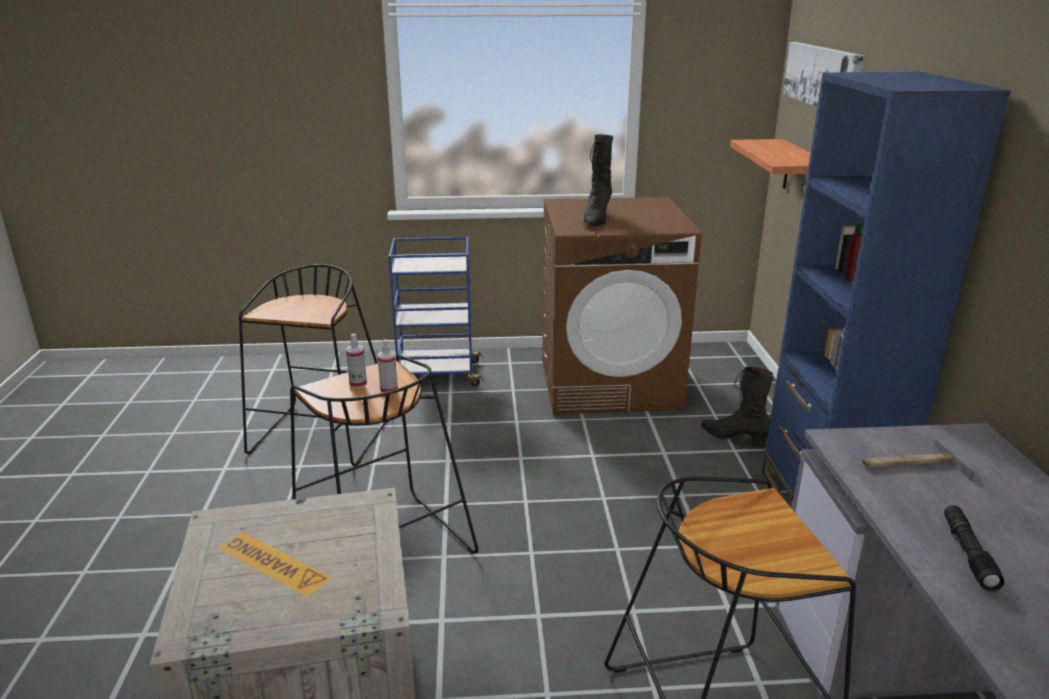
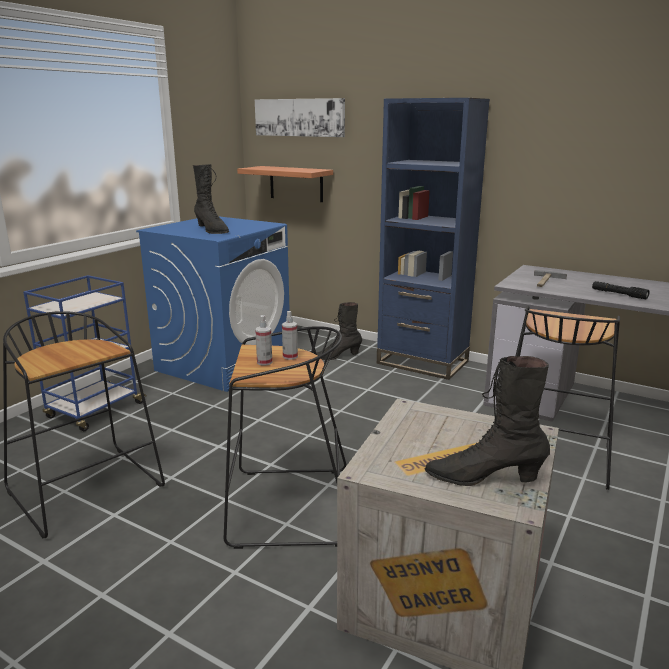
camera: 55 degrees left, 5 degrees down
(235, 597) = (483, 478): none -> black boot
(610, 383) = (224, 363): brown washing machine -> blue washing machine

